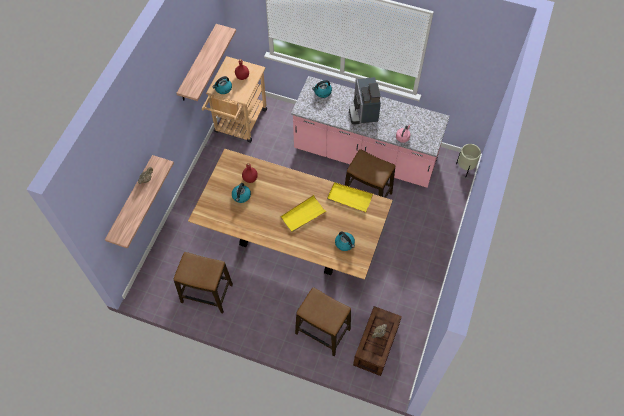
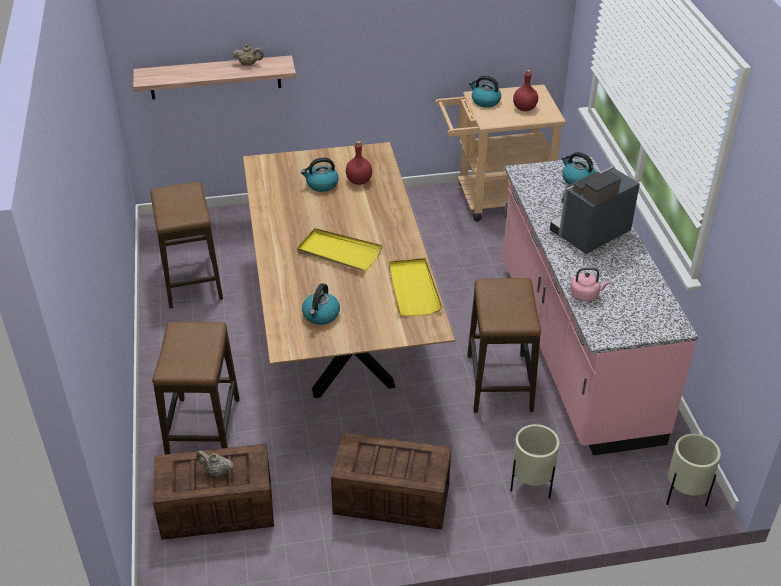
camera: 60 degrees right, 20 degrees down
(198, 64) = (465, 26): shelf -> none
(408, 273) = (390, 498): none -> crate
(431, 218) = (531, 486): none -> beige planter

